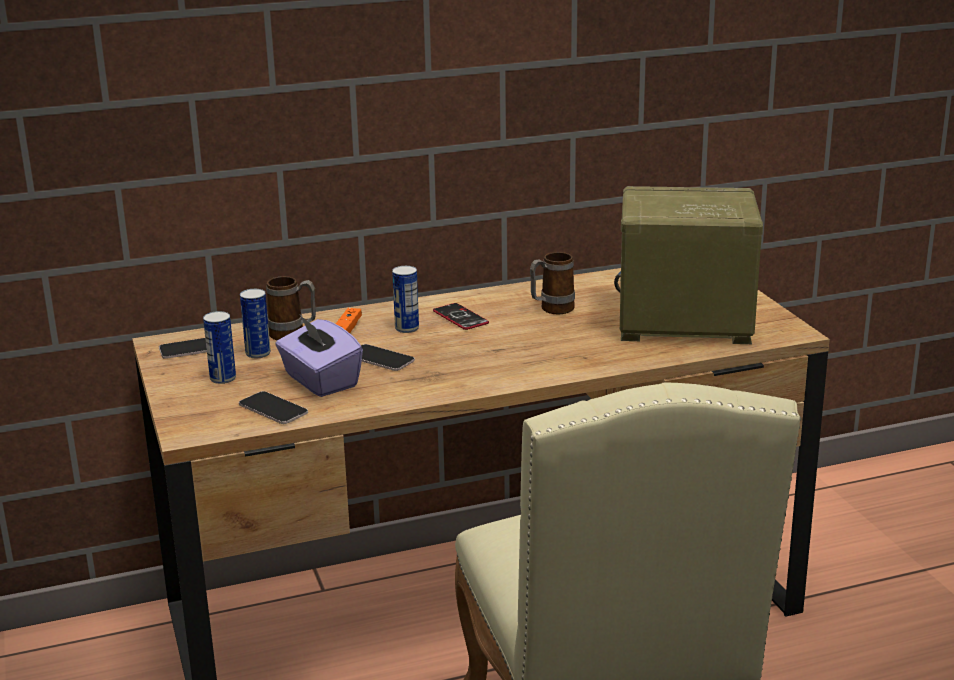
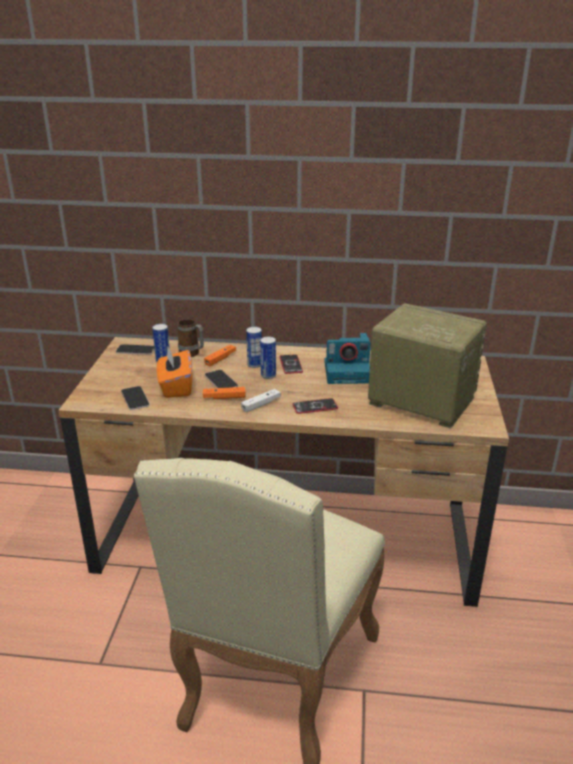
camera: 25 degrees right, 5 degrees up
(223, 378) = (131, 372): can -> can (268, 375)
(320, 381) = (176, 387): purple tissue box -> orange tissue box
(410, 377) = (224, 397): none -> orange game controller
(474, 374) = (261, 404): none -> white game controller
(551, 310) = (348, 372): mug -> camera
(552, 359) = (315, 407): none -> phone

